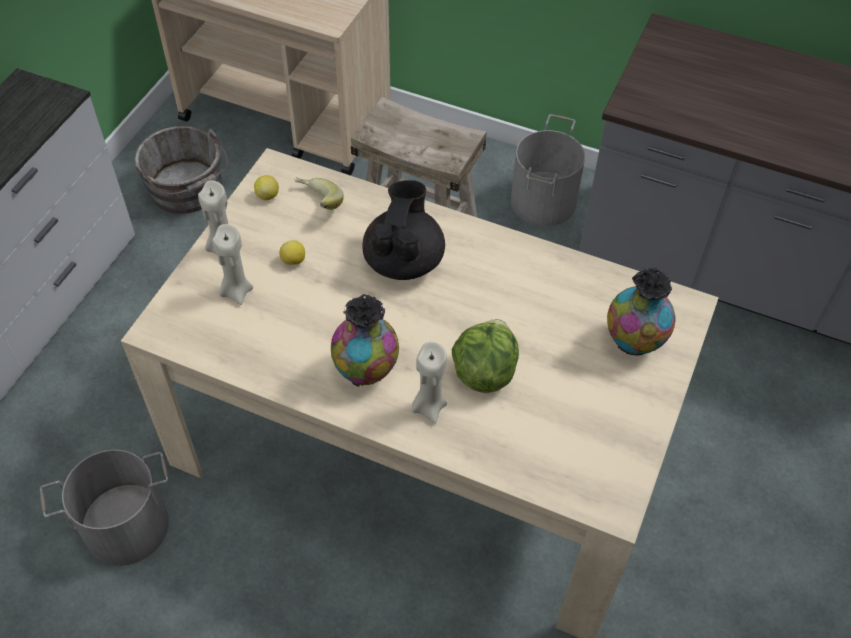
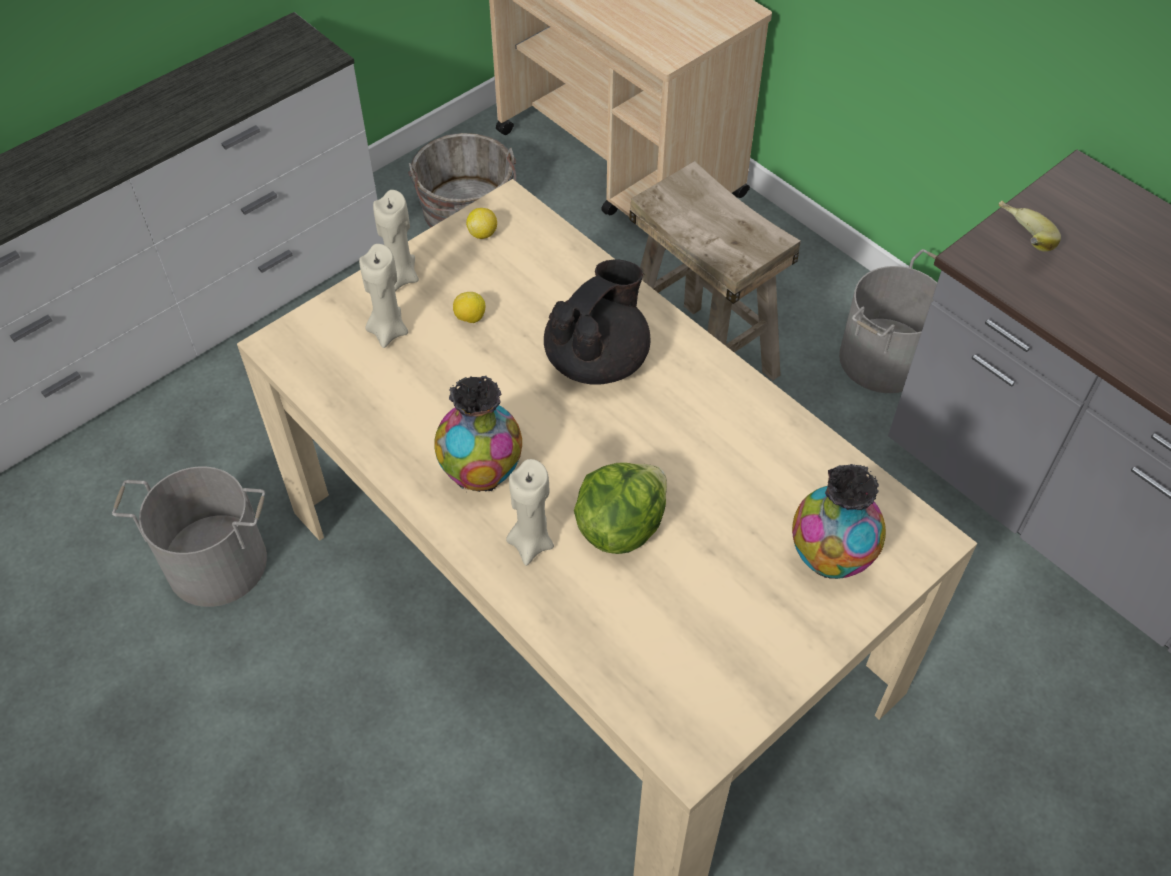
camera: 25 degrees right, 0 degrees up
(317, 204) = (533, 261): banana -> banana (1018, 242)

